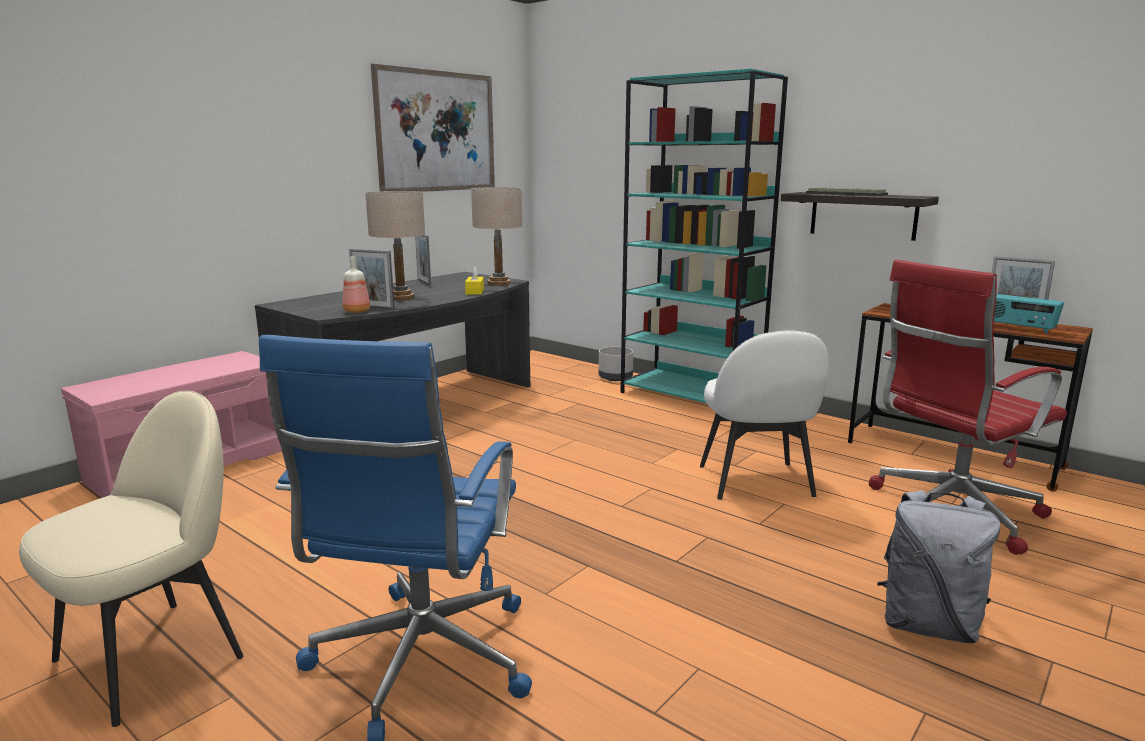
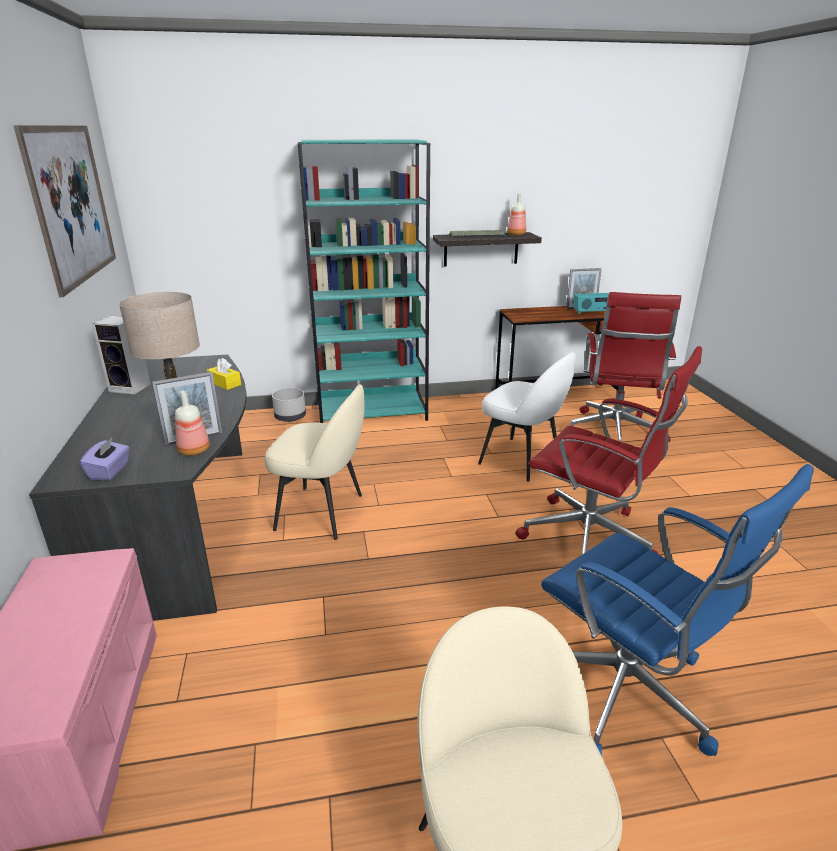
camera: 50 degrees left, 10 degrees up
(301, 307) = (110, 471): none -> purple tissue box
(424, 282) = (131, 388): picture frame -> speaker
(498, 283) = (213, 366): beige table lamp -> none
(499, 439) = (322, 512): none -> beige chair
(668, 566) = (591, 539): none -> red office chair
(902, 196) = (516, 234): none -> bottle
(928, 625) = (708, 499): grey backpack -> none

